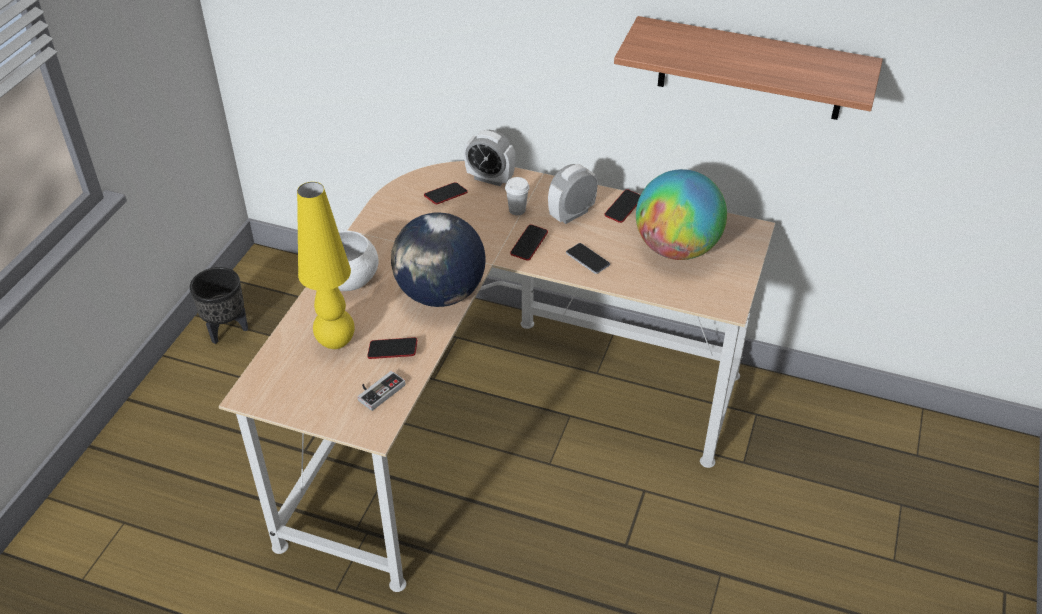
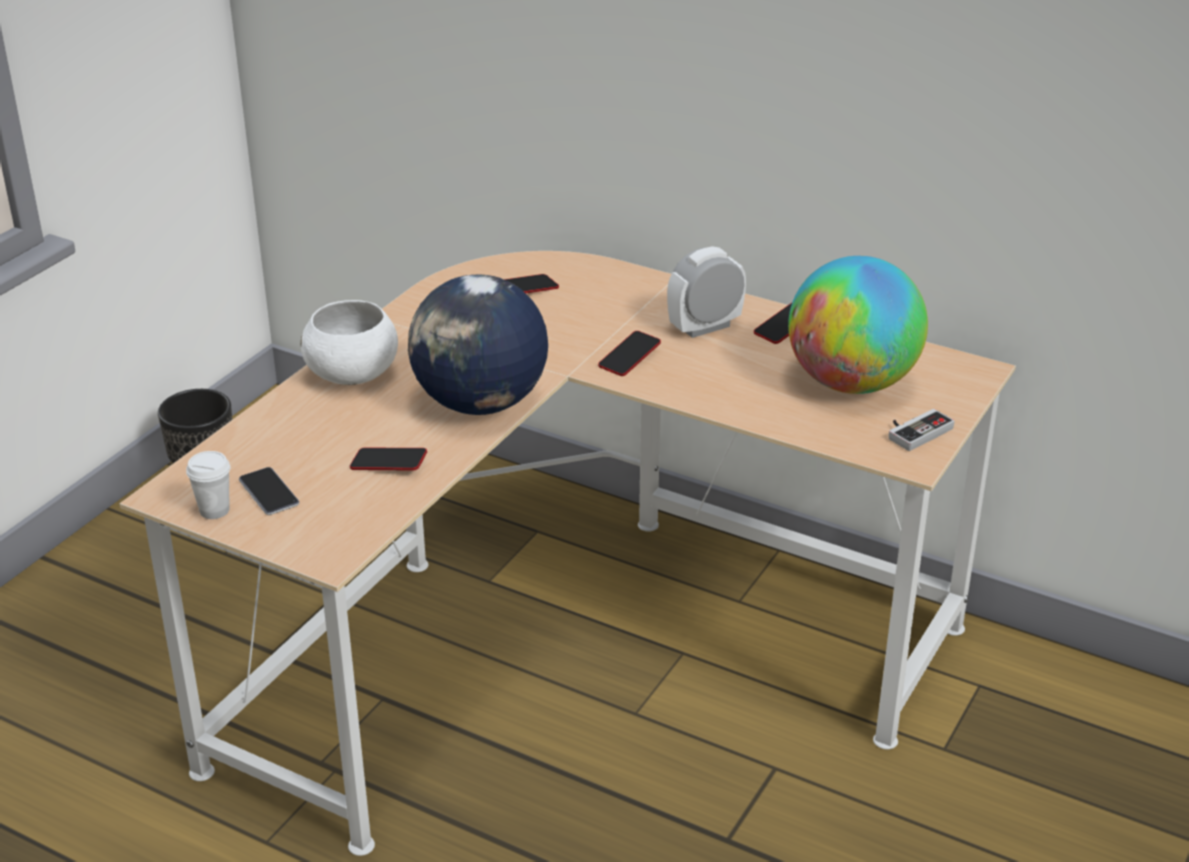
camera: 10 degrees right, 10 degrees down
(336, 342) = (310, 446): yellow table lamp -> none
(378, 390) = (352, 509): game controller -> game controller (915, 431)
(490, 178) = (597, 275): alarm clock -> none
(517, 210) = (625, 315): white cup -> white cup (214, 510)
(587, 259) = (712, 383): phone -> phone (268, 492)
(751, 69) = (977, 112): shelf -> none

